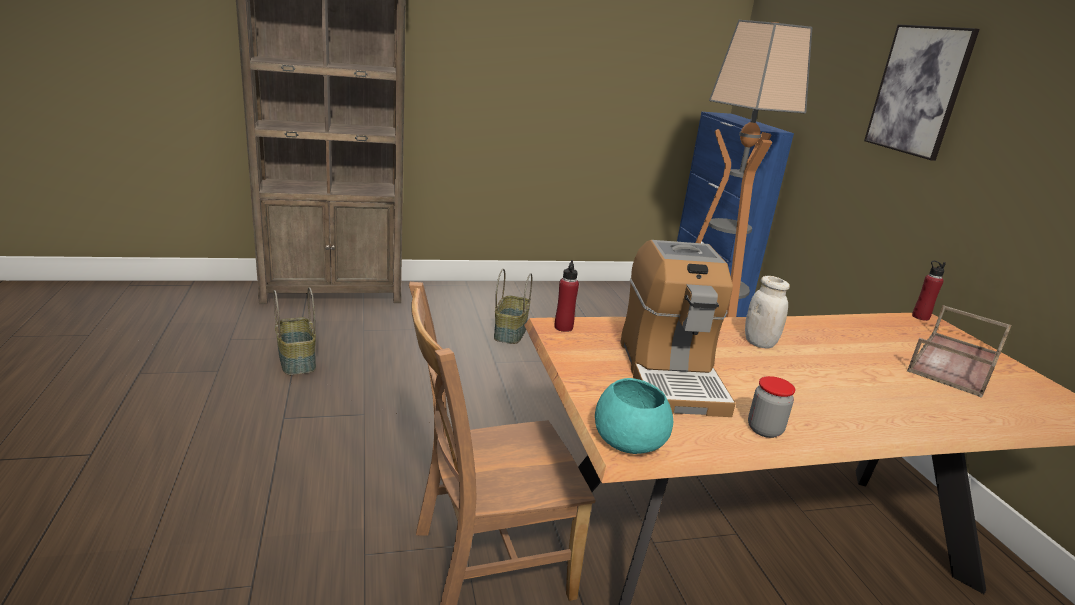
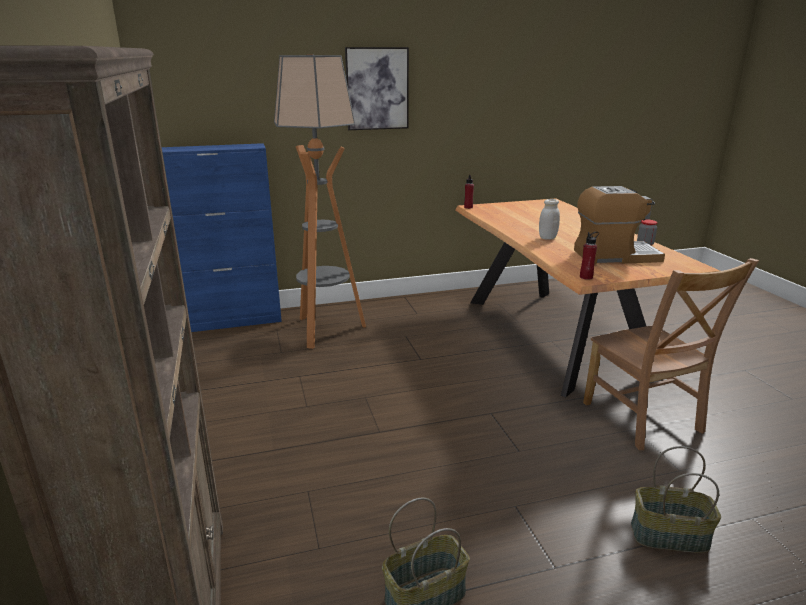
camera: 90 degrees left, 0 degrees up
(509, 332) = (308, 426): basket -> basket (669, 537)
(628, 440) = (694, 266): turquoise bowl -> none
(956, 364) = (526, 210): brown tray -> none

